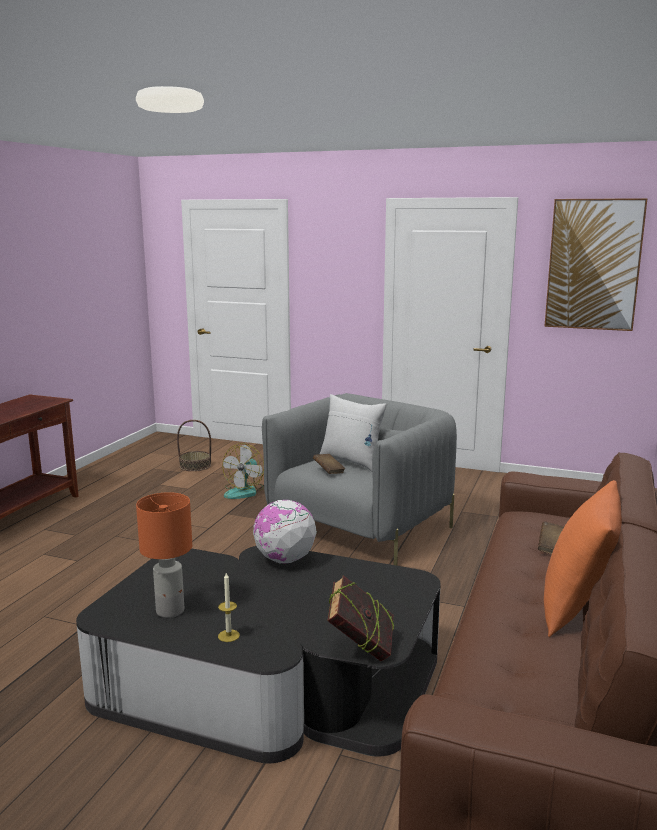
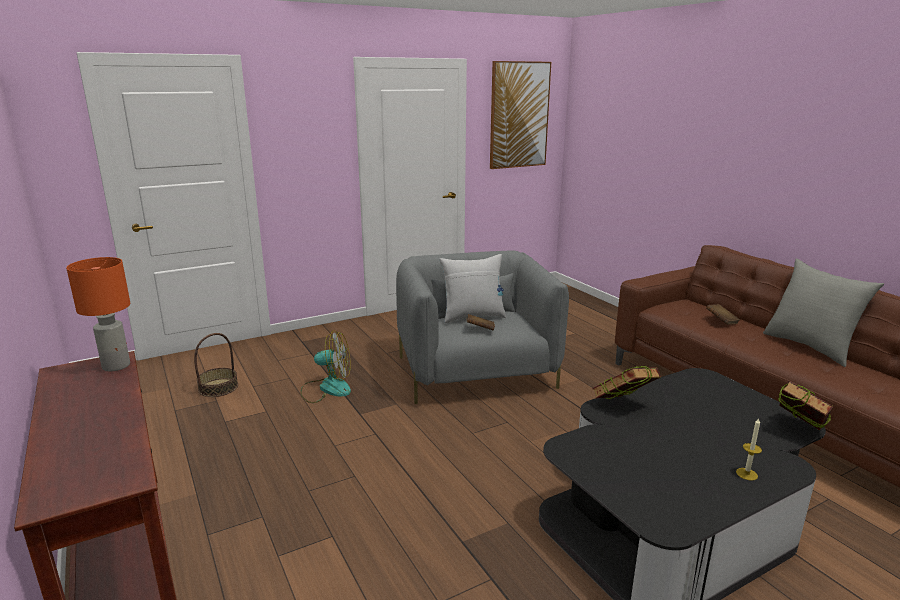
camera: 50 degrees left, 5 degrees up
(170, 610) = (679, 486): orange table lamp -> orange table lamp (116, 366)
(244, 491) = (327, 388): fan -> fan turned 60 degrees counterclockwise
(284, 560) = (623, 406): globe -> book
(577, 608) = (810, 346): orange pillow -> grey pillow

